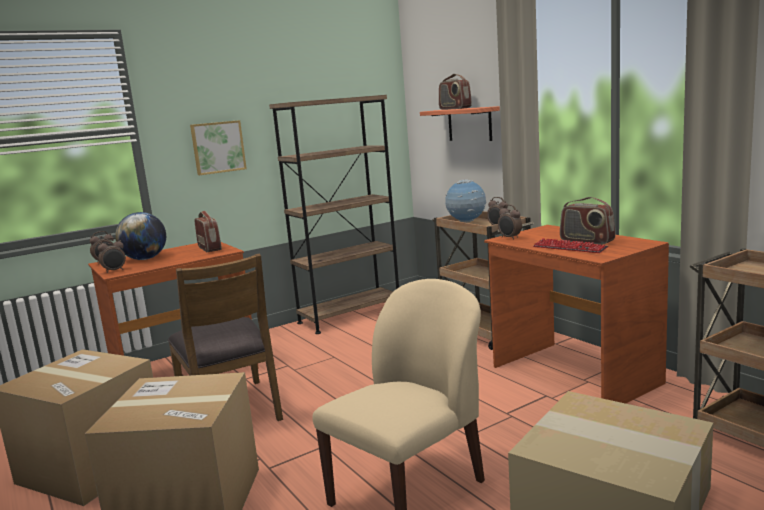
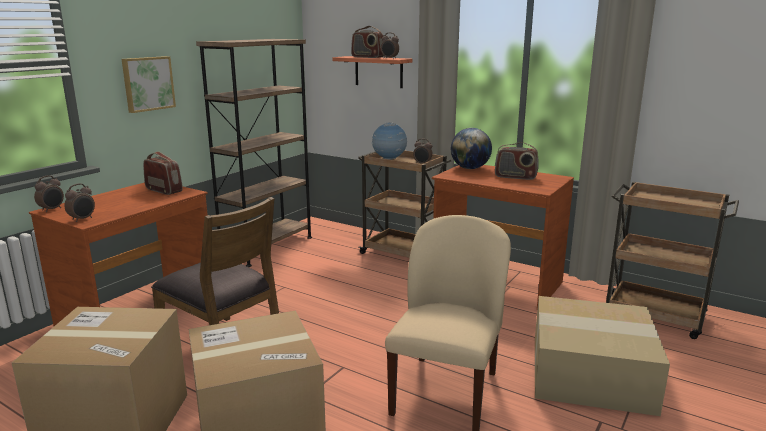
camera: 25 degrees left, 5 degrees up
(145, 259) = (100, 204): globe -> globe (470, 168)
(509, 238) = (451, 175): alarm clock -> alarm clock (389, 58)
(569, 248) = (510, 183): keyboard -> none

